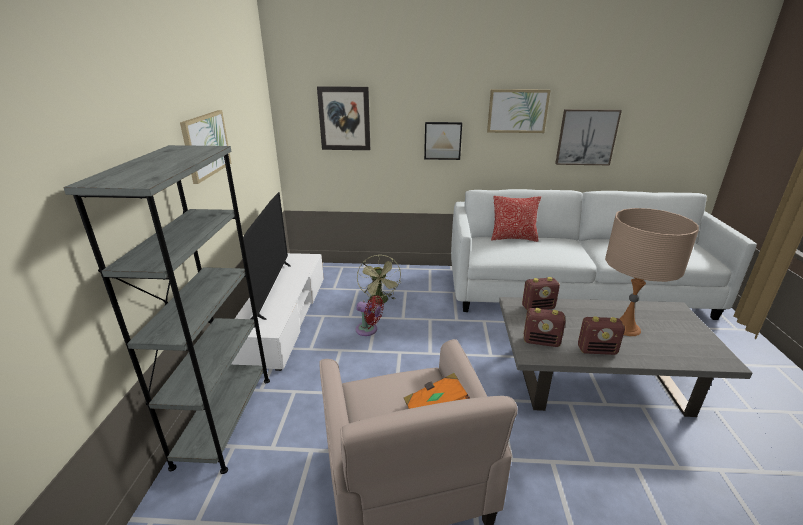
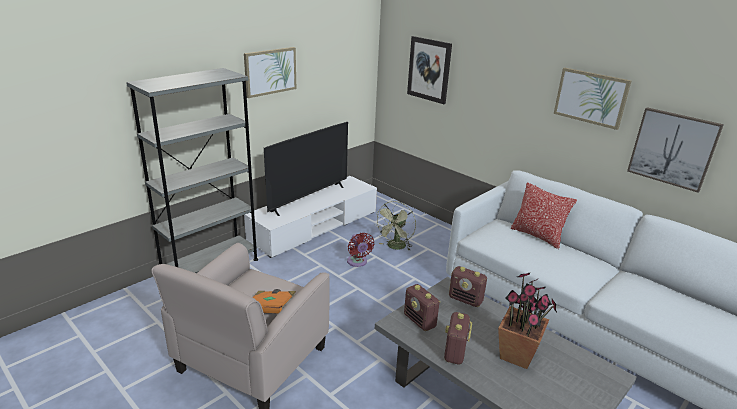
camera: 40 degrees right, 0 degrees up
(442, 140) = (510, 111): picture -> none
(597, 350) = (455, 353): radio -> radio turned 60 degrees clockwise
(625, 327) = (517, 355): beige table lamp -> potted plant

